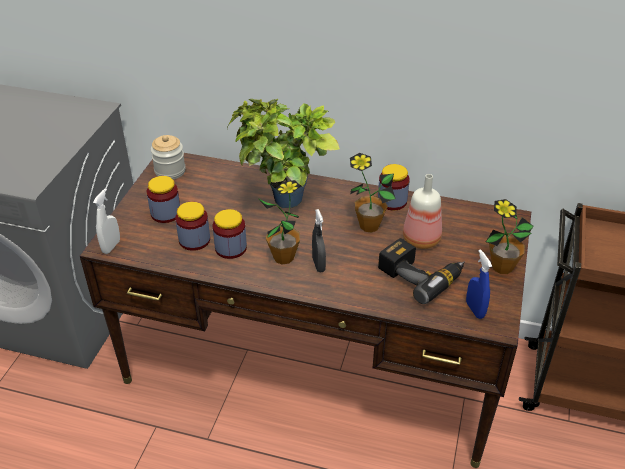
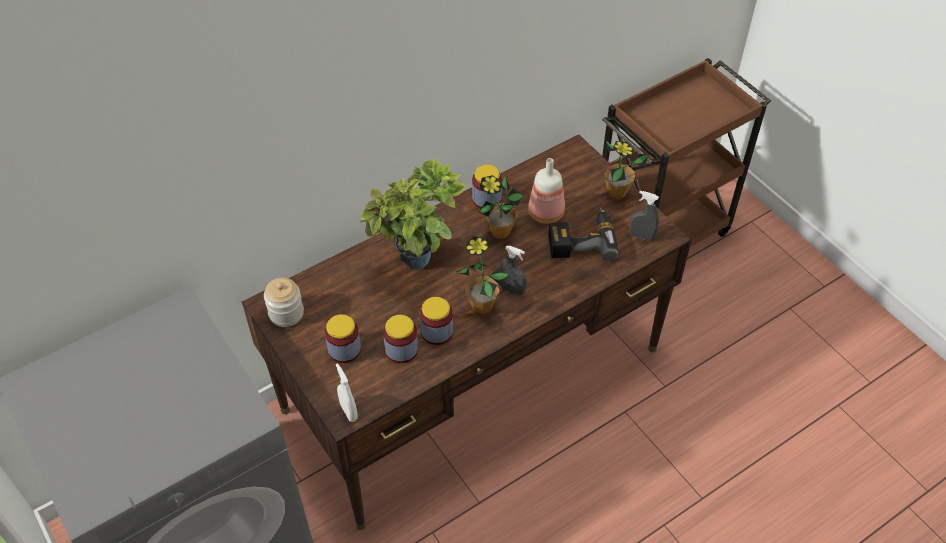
camera: 50 degrees left, 10 degrees up
(475, 310) = (641, 236): blue spray bottle -> grey spray bottle

